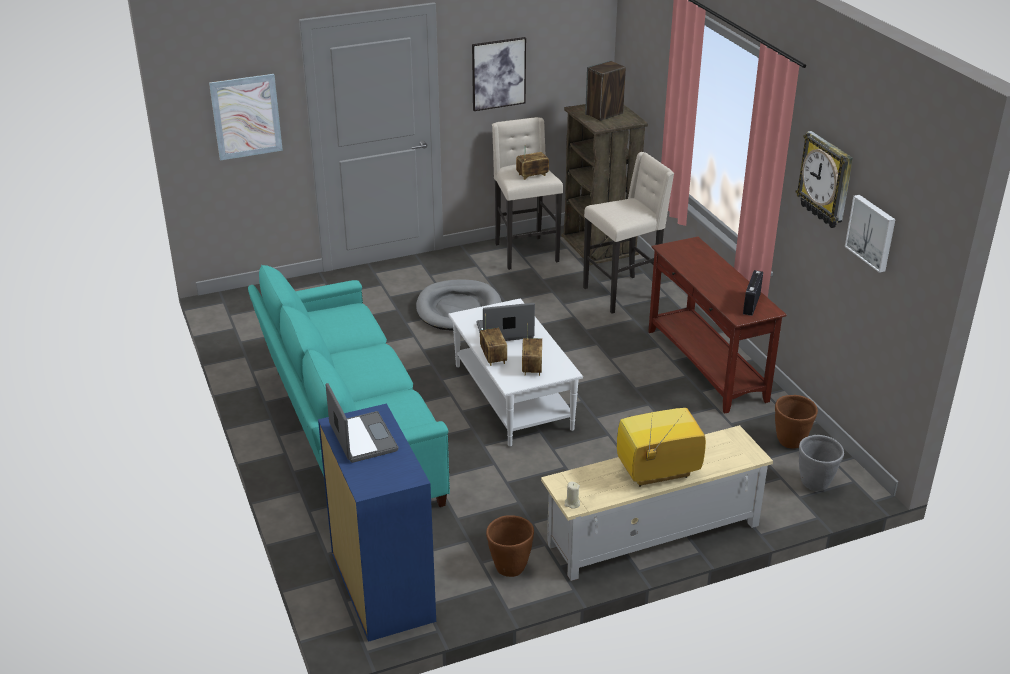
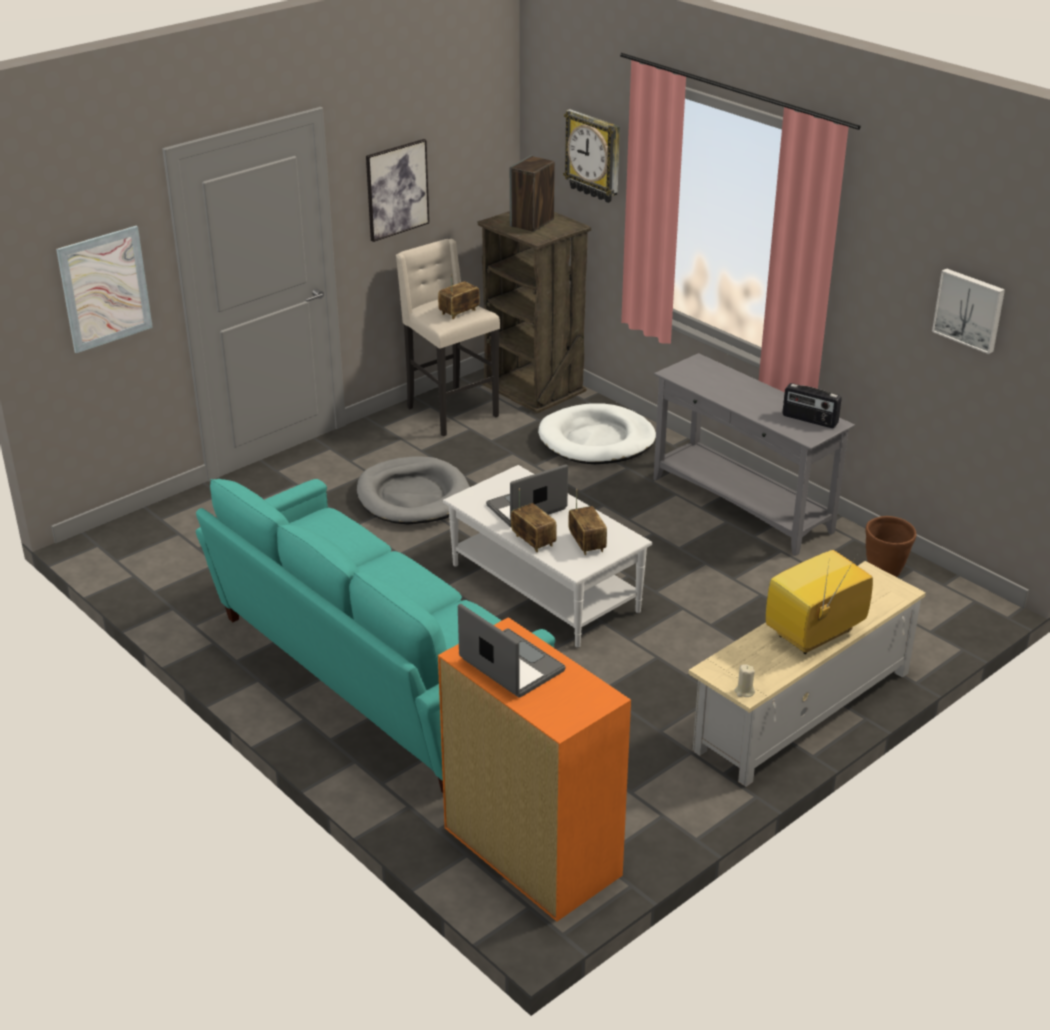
camera: 20 degrees left, 0 degrees up
(382, 586) = (531, 850): blue cabinet -> orange cabinet
(509, 568) = (667, 790): brown planter -> none
(623, 293) = (596, 440): beige stool -> white dog bed
(707, 365) = (742, 505): brown console table -> grey console table
(751, 304) = (809, 420): radio -> radio turned 60 degrees counterclockwise
(815, 484) = (938, 613): grey planter -> none
(826, 180) = (893, 258): wall clock -> wall clock (594, 156)

